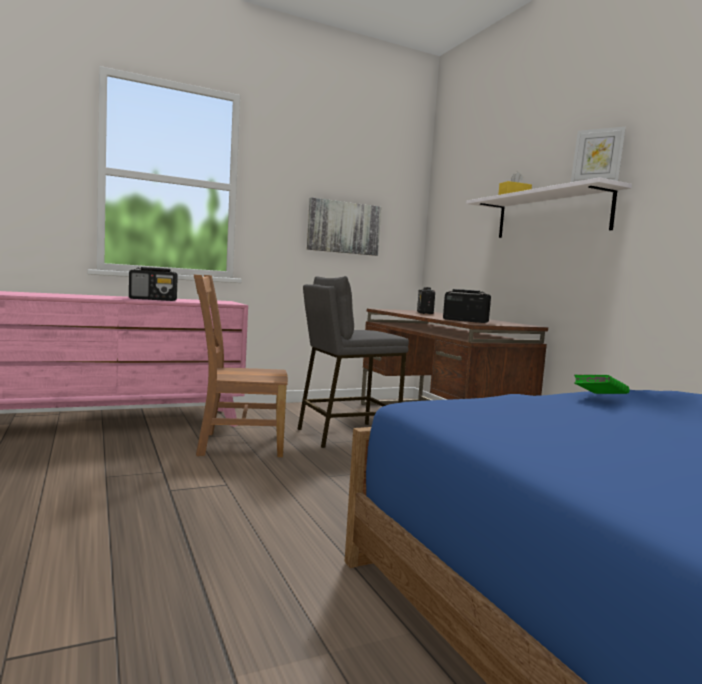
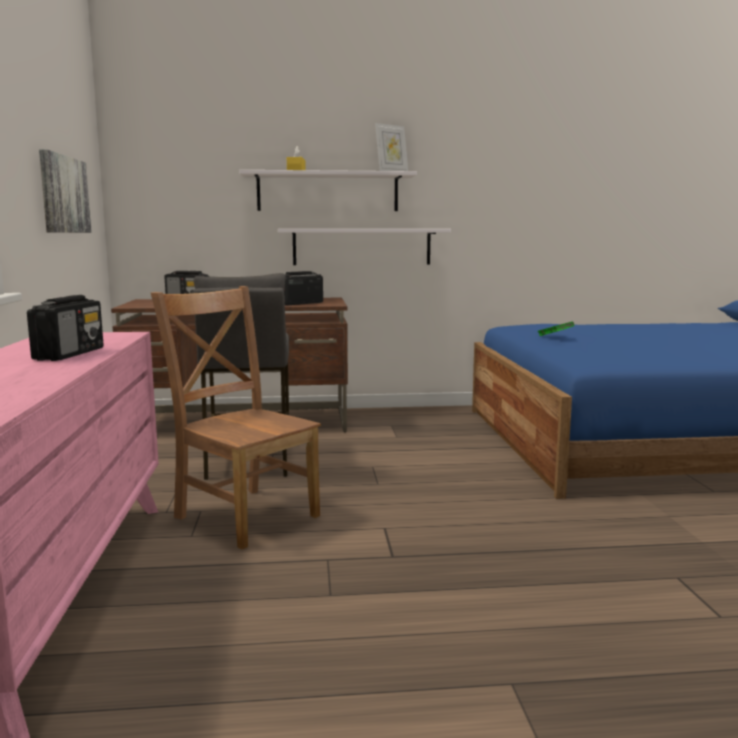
camera: 70 degrees left, 5 degrees up
(237, 444) = (244, 514): brown chair -> brown chair turned 120 degrees clockwise
(573, 273) = (362, 247): none -> white shelf

